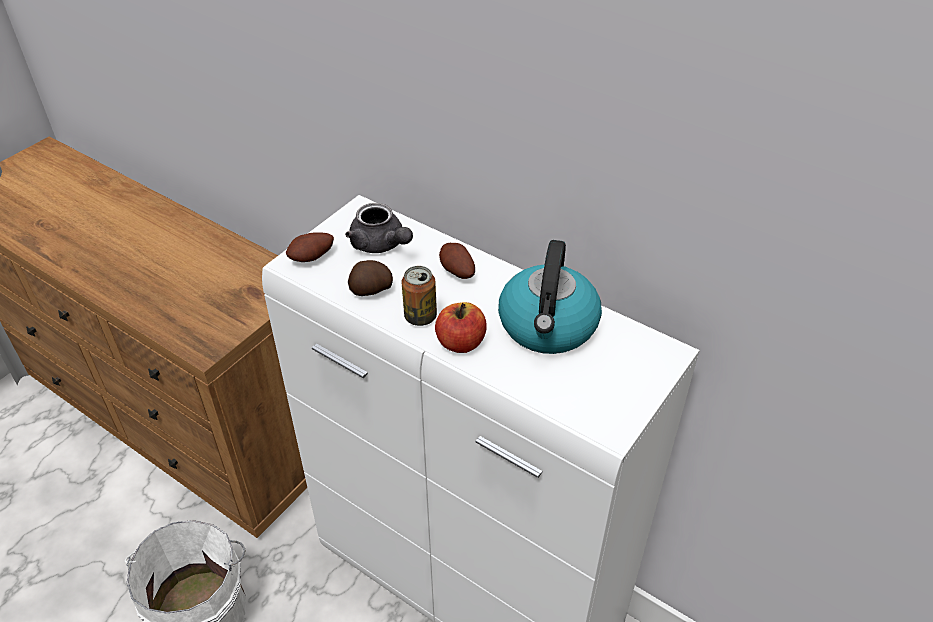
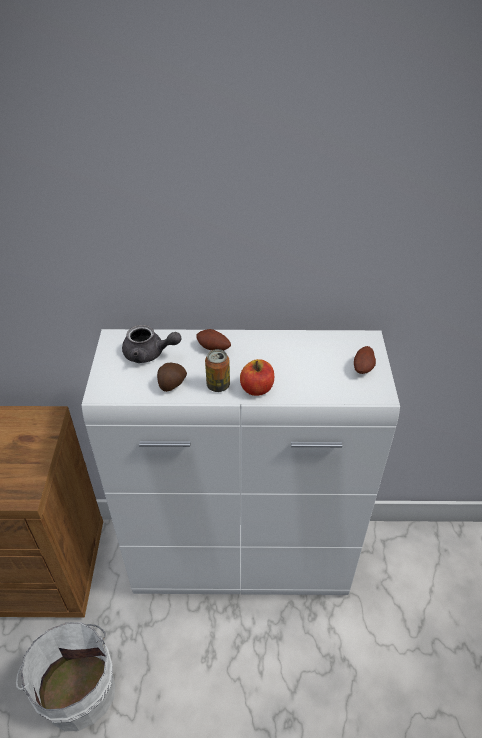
camera: 35 degrees left, 0 degrees up
(312, 258) = (111, 383): potato -> potato (363, 368)
(548, 326) = (295, 355): kettle -> none

